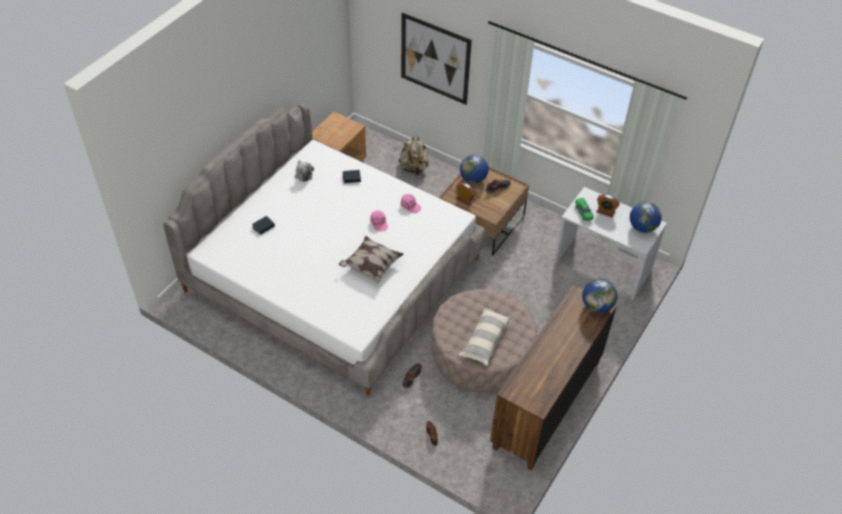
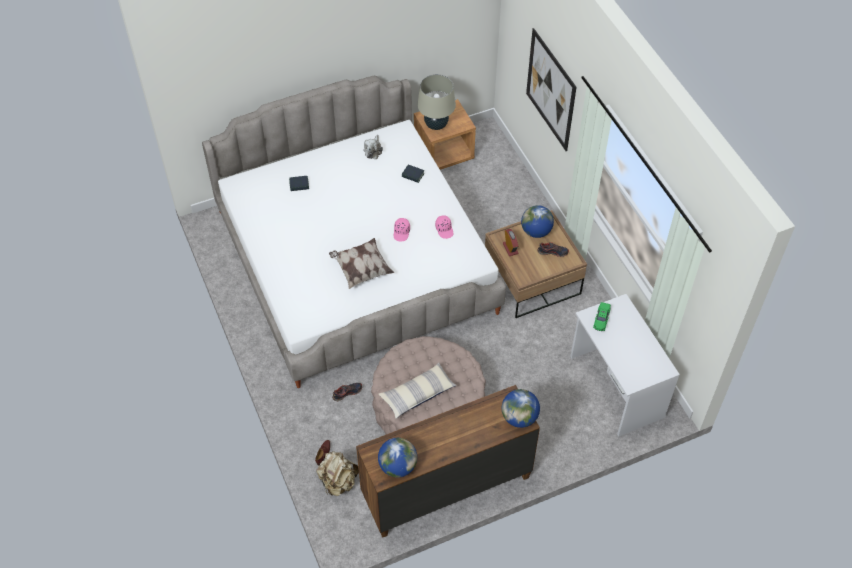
camera: 35 degrees right, 5 degrees up
(332, 136) = (436, 125): none -> beige table lamp
(414, 168) = (511, 192): beige backpack -> beige backpack (338, 482)
(605, 212) = (624, 330): alarm clock -> none
(642, 227) = (648, 366): globe -> globe (397, 466)

